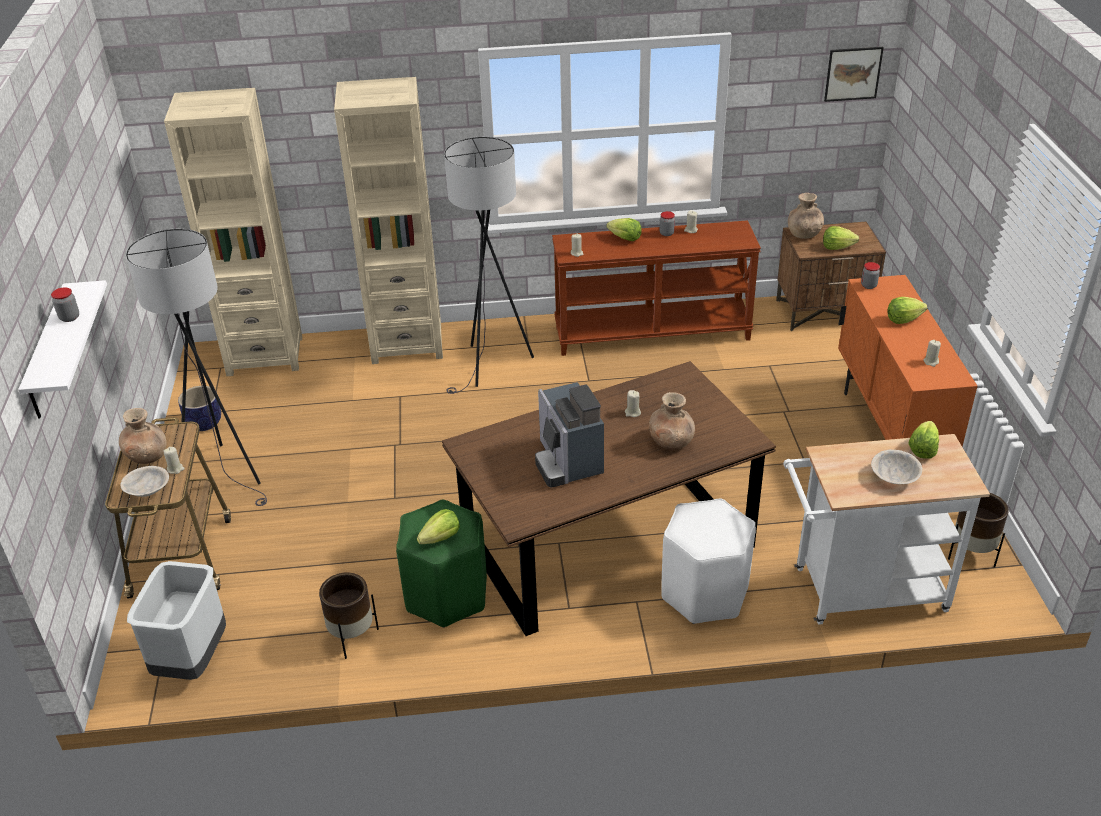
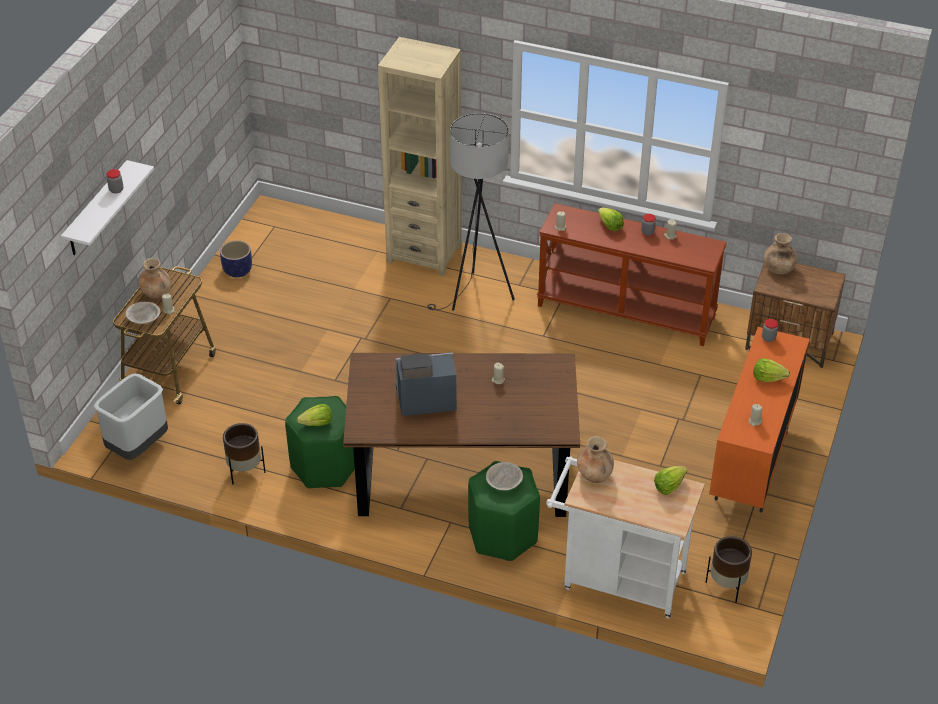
camera: 25 degrees right, 5 degrees up
(226, 474) = (231, 318): grey floor lamp -> none
(265, 356) = (312, 227): beige bookcase -> none
(568, 462) = (424, 401): coffee machine -> coffee machine turned 75 degrees clockwise
(671, 441) = (507, 412): brown vase -> brown vase (594, 474)
(703, 594) = (502, 535): white stool -> green stool
(837, 247) = (796, 291): lettuce -> none
(853, 73) = (838, 145): picture -> none
(894, 477) = (628, 498): beige bowl -> beige bowl (504, 483)

